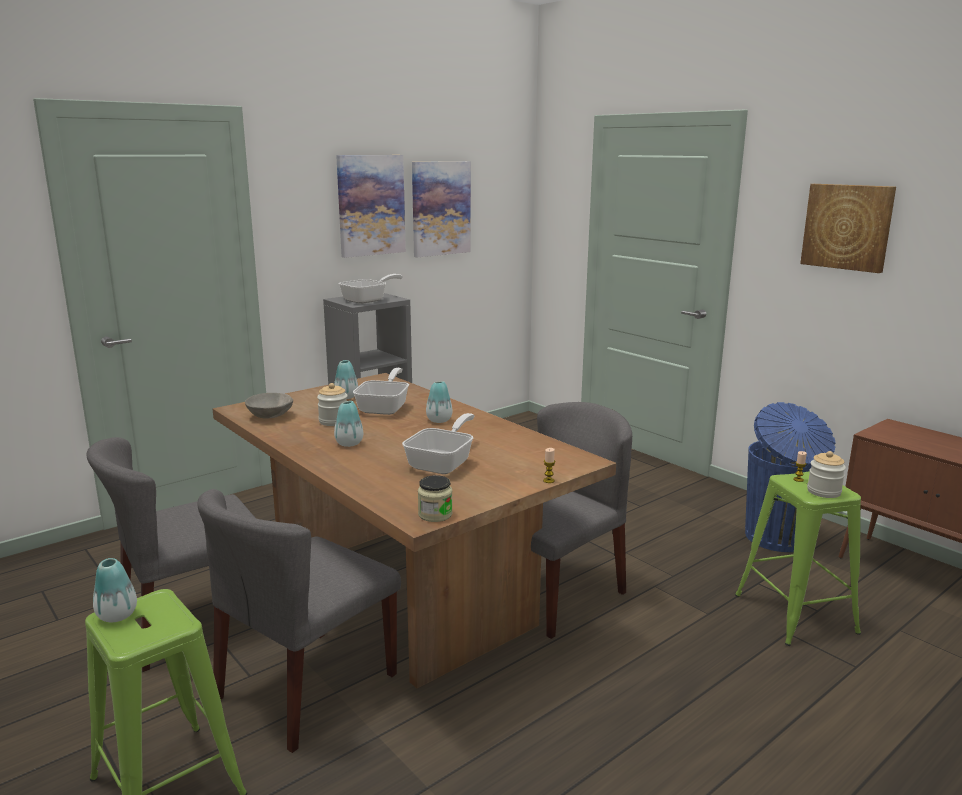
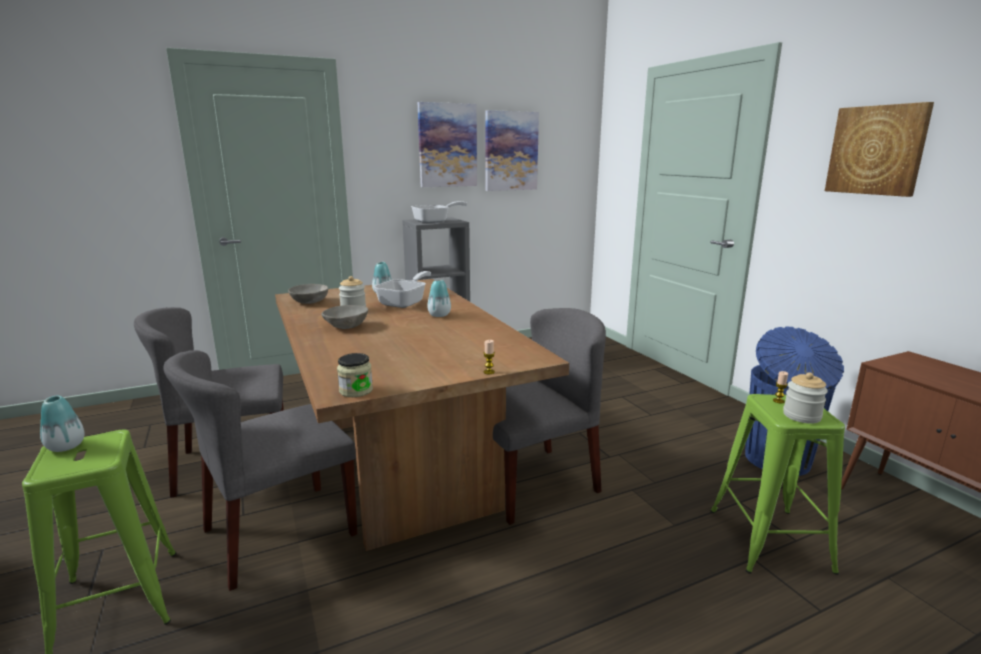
camera: 15 degrees right, 0 degrees up
(349, 443) = (347, 326): vase -> grey bowl
(444, 462) = (409, 348): frying pan -> none

